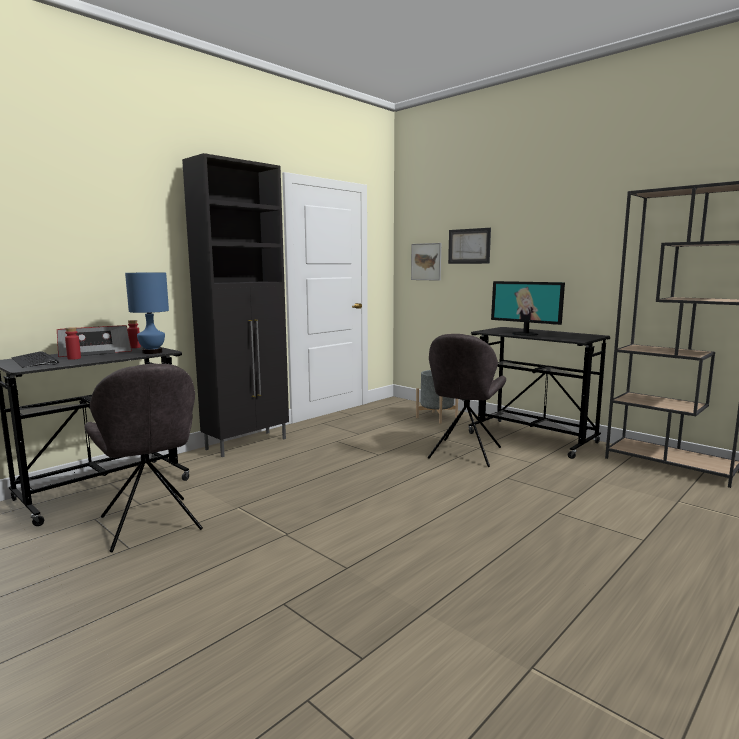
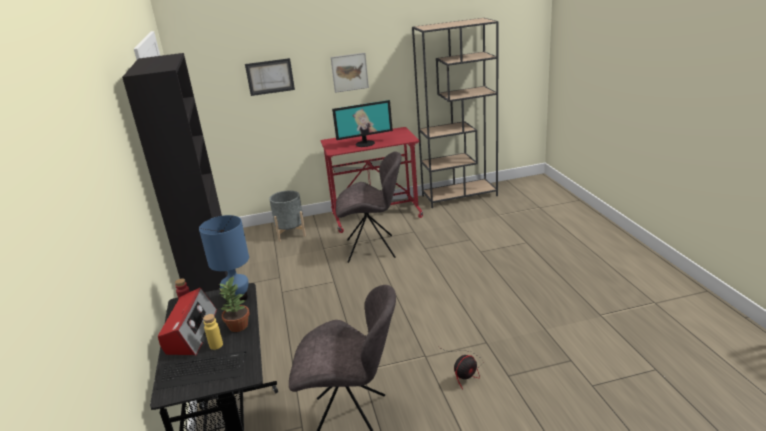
camera: 55 degrees left, 15 degrees up
(74, 358) = (216, 345): red bottle -> yellow bottle
(105, 358) = (239, 326): none -> potted plant
(273, 568) = (465, 371): none -> fan
(426, 261) = (222, 97): picture -> picture (349, 72)
(464, 454) = (373, 248): grey chair -> grey chair turned 60 degrees counterclockwise
(532, 438) = (376, 215): black desk -> red desk

